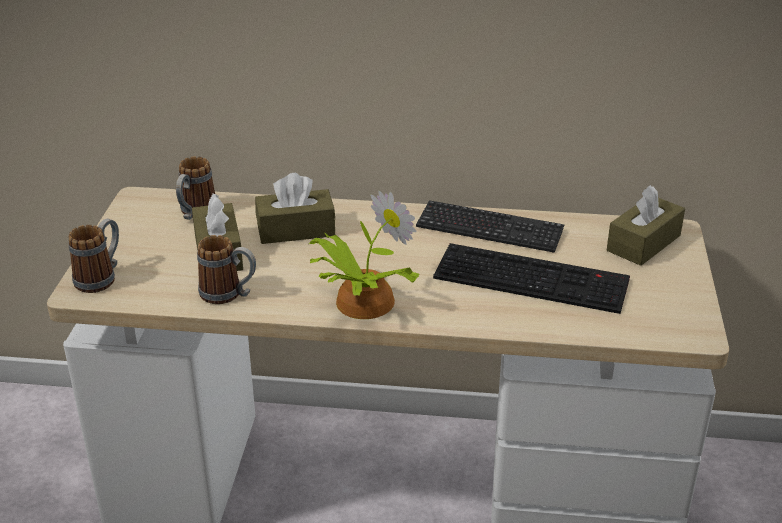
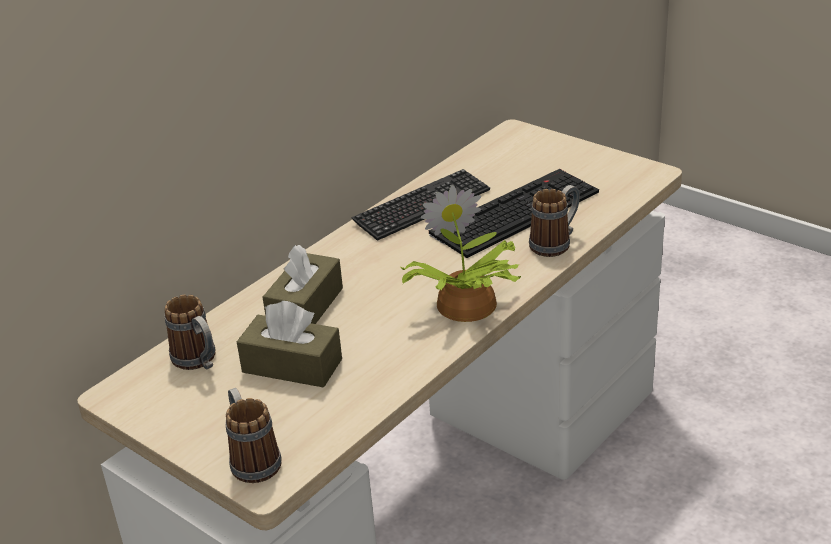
camera: 55 degrees left, 0 degrees up
(229, 295) = (376, 379): mug -> mug (556, 243)
(643, 243) = (517, 149): brown tissue box -> none

